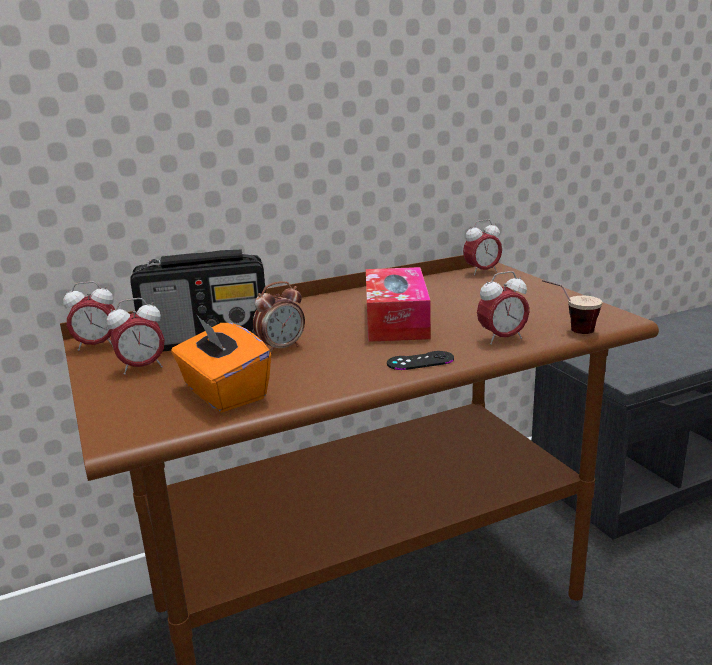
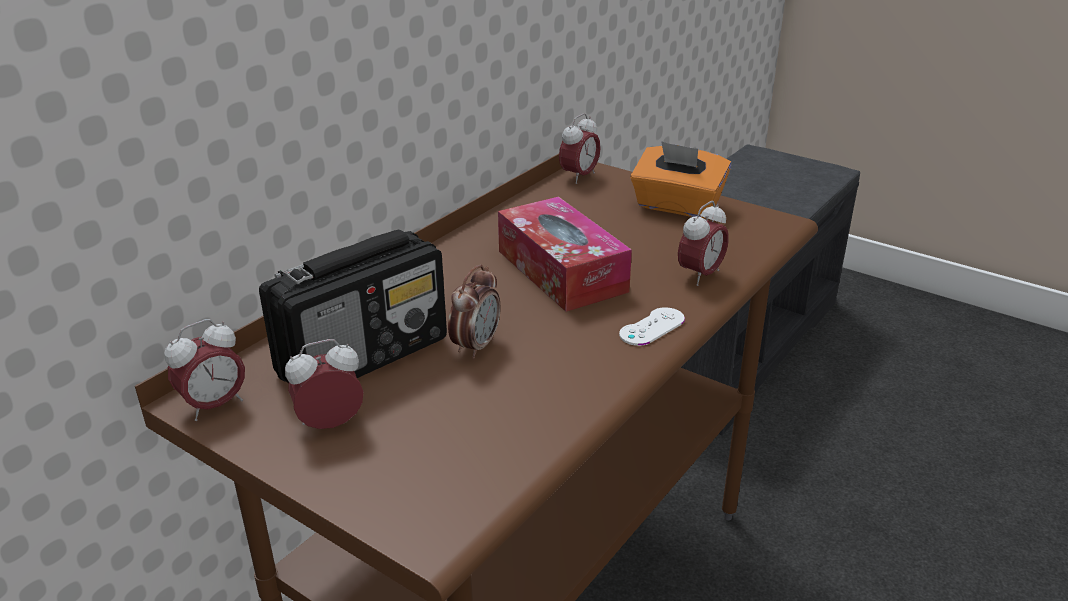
camera: 30 degrees left, 10 degrees up
(142, 368) = (330, 424): alarm clock -> alarm clock turned 150 degrees counterclockwise
(223, 393) = (486, 433): orange tissue box -> orange tissue box (677, 206)
(420, 361) = (652, 327): black game controller -> white game controller
(568, 331) = (751, 250): cup -> none

